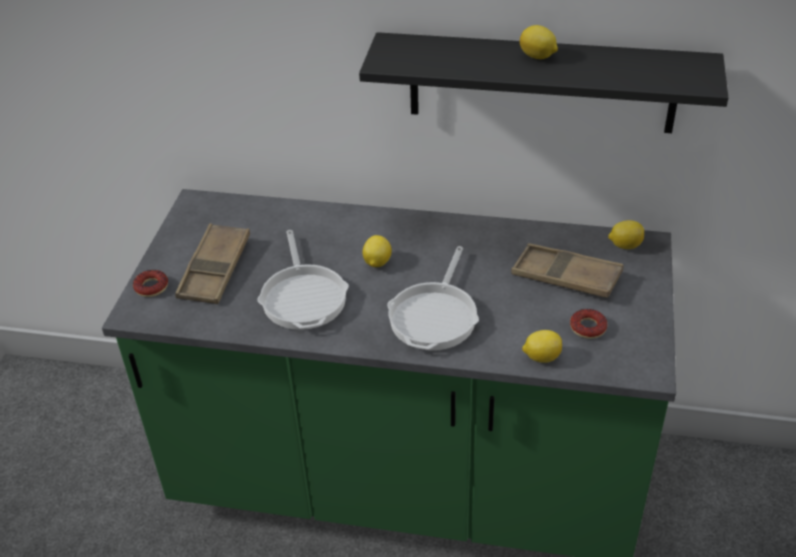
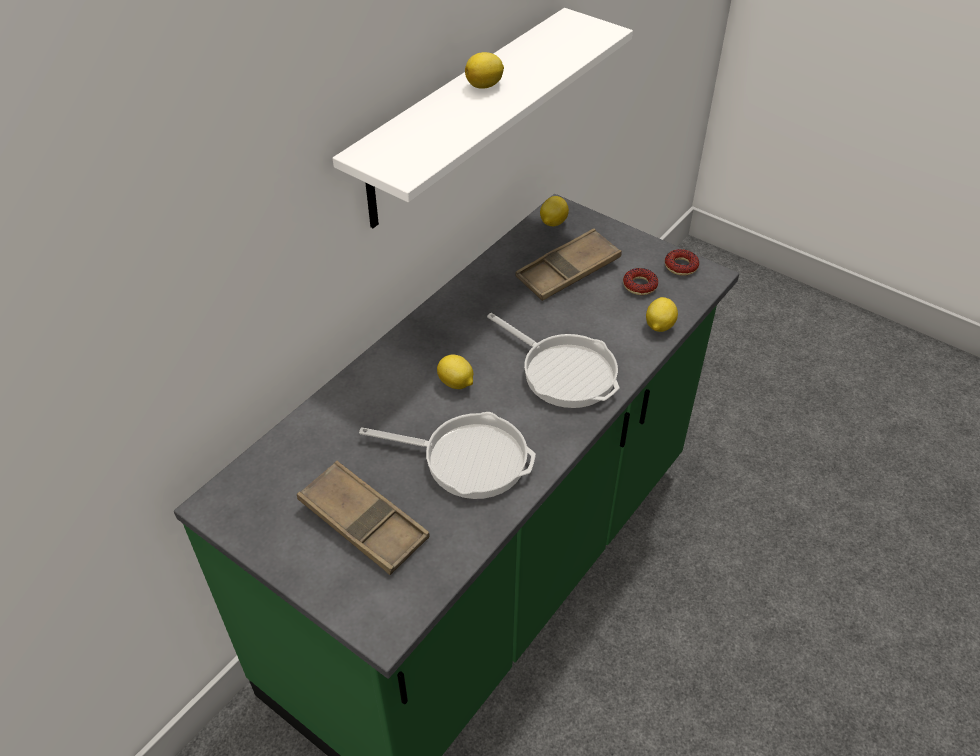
camera: 65 degrees left, 5 degrees up
(151, 287) = (348, 595): donut -> donut (681, 266)
(541, 83) = (461, 118): black shelf -> white shelf

